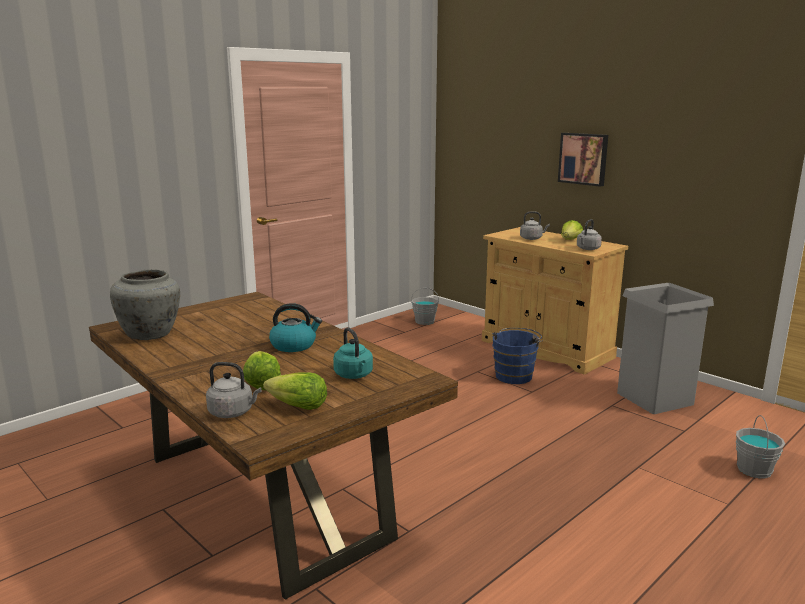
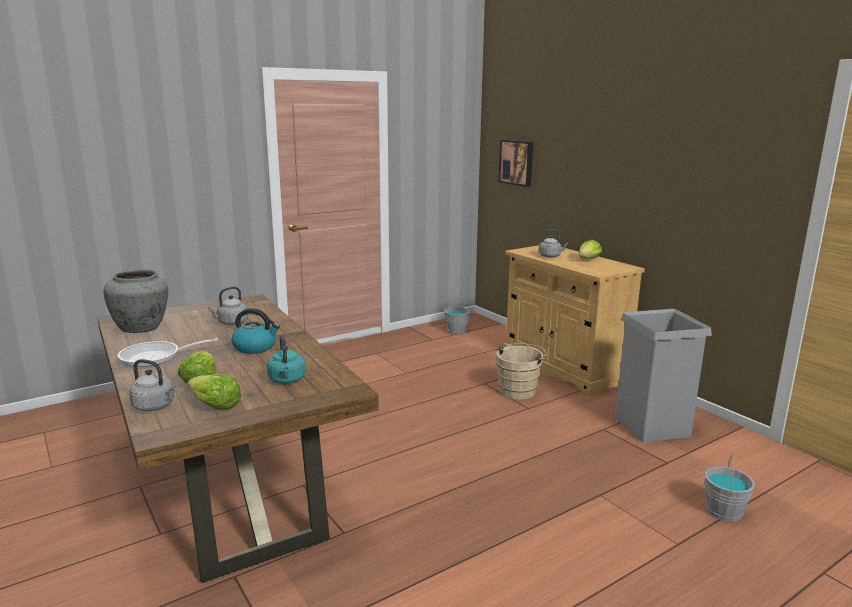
camera: 10 degrees right, 0 degrees up
(192, 363) = (156, 357): none -> frying pan
(515, 375) = (519, 390): blue bucket -> beige bucket
(583, 158) = (606, 178): picture -> picture (517, 162)
(587, 249) = (598, 269): grey kettle -> grey kettle (231, 323)

